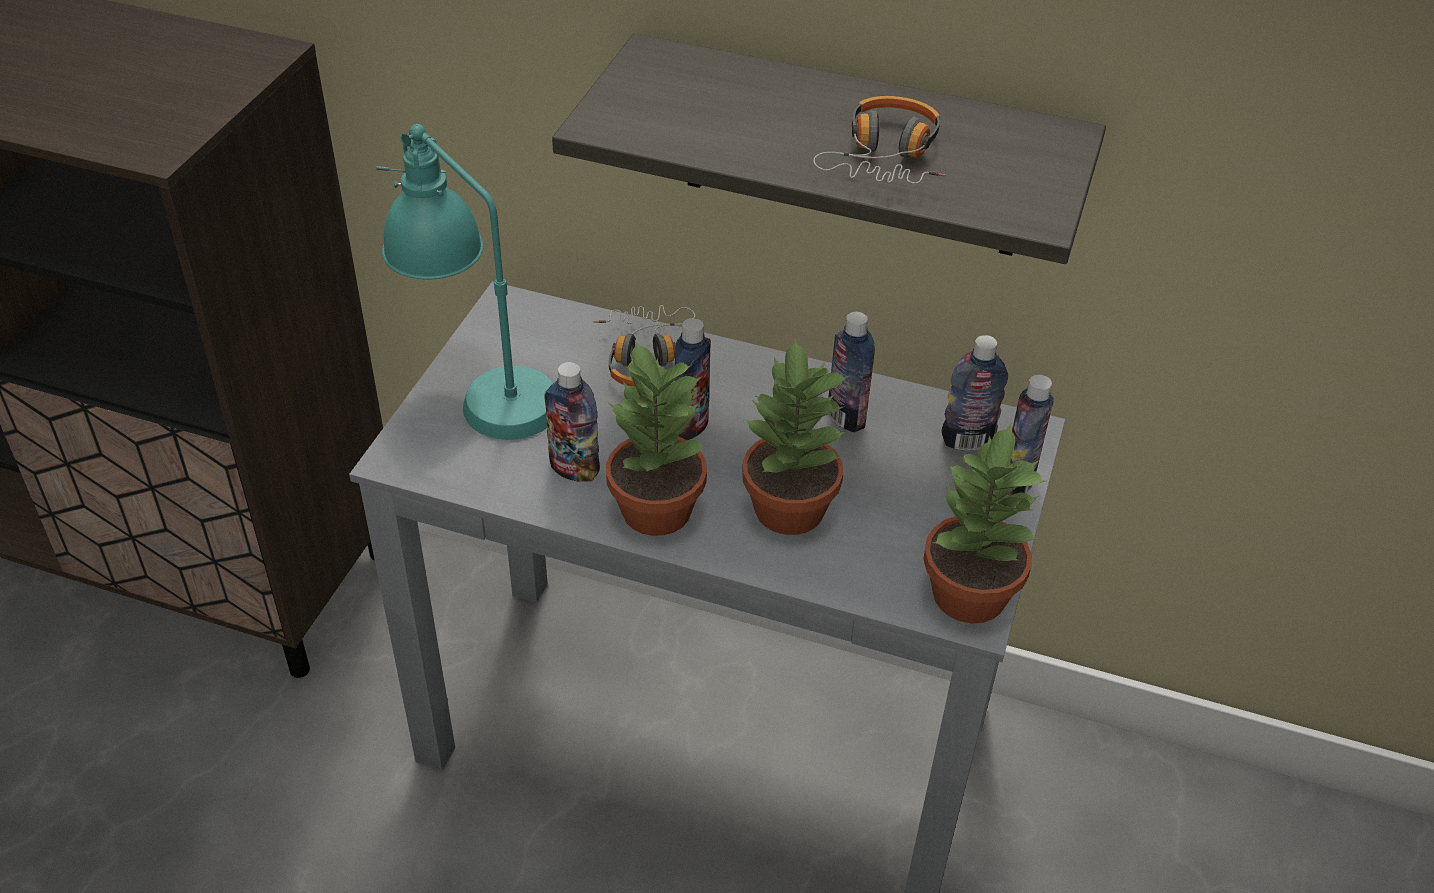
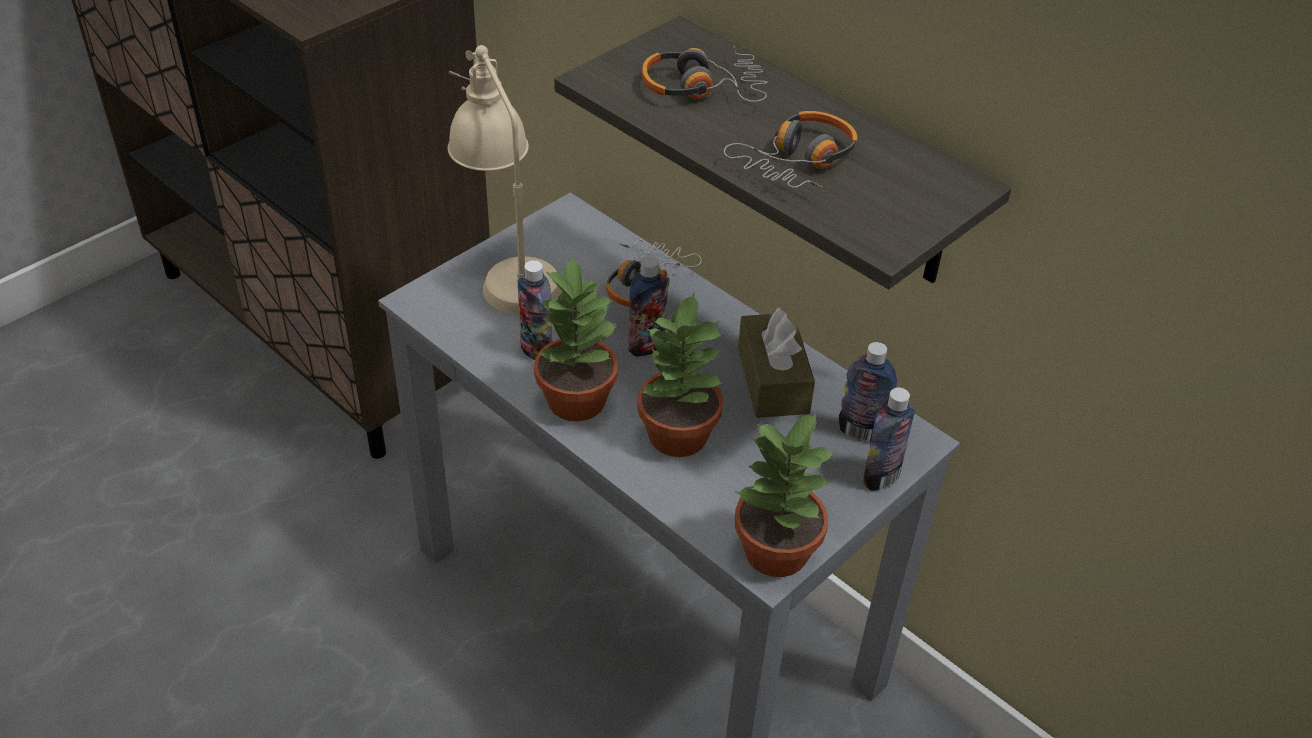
camera: 25 degrees right, 0 degrees up
(478, 389) = (506, 268): turquoise table lamp -> beige table lamp
(723, 104) = (702, 87): none -> headphones
(846, 417) = (773, 380): bottle -> brown tissue box

